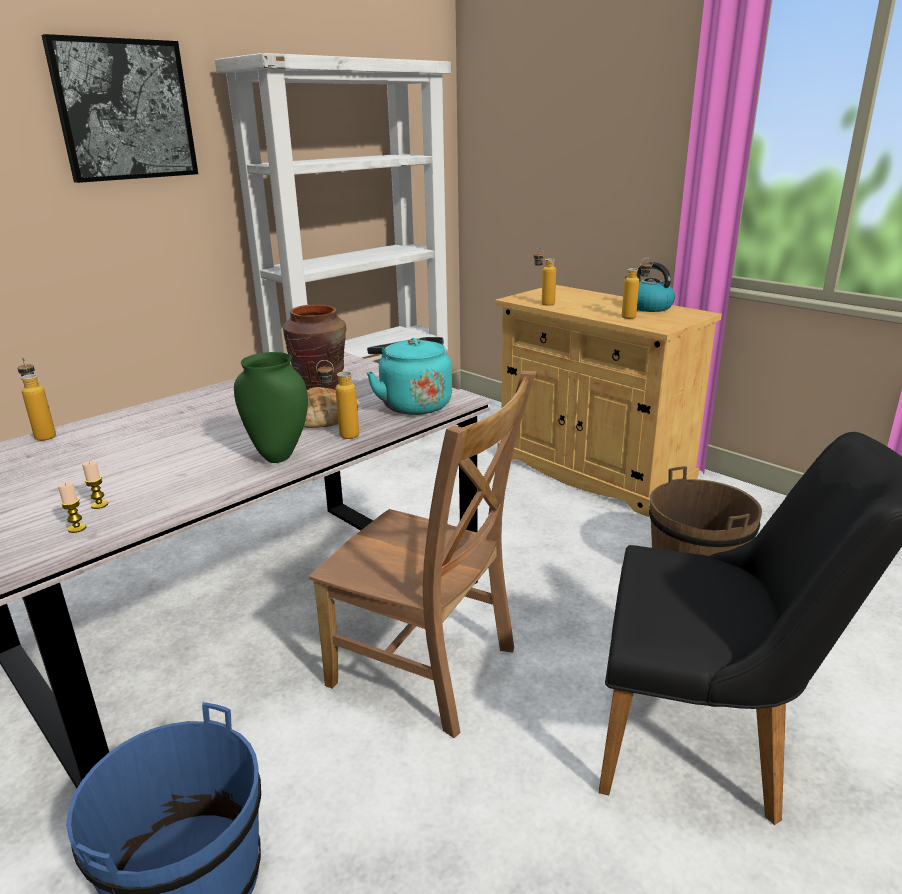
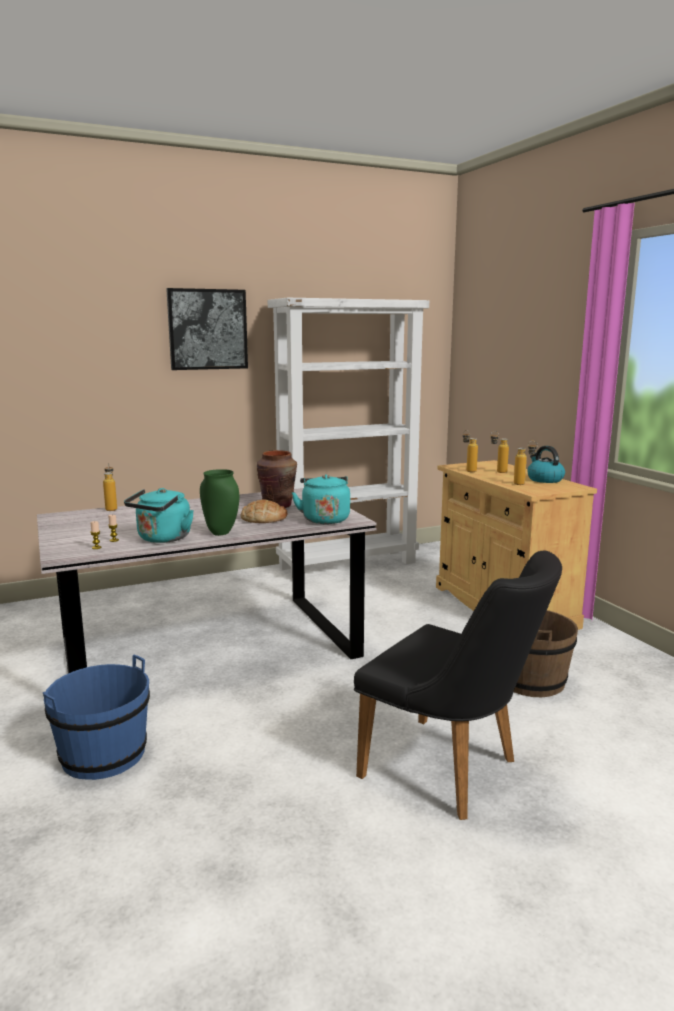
camera: 20 degrees right, 10 degrees down
(188, 486) = (162, 539): none -> turquoise kettle
(341, 436) = (265, 528): bottle -> bottle (497, 472)
(429, 670) = (297, 695): brown chair -> none

